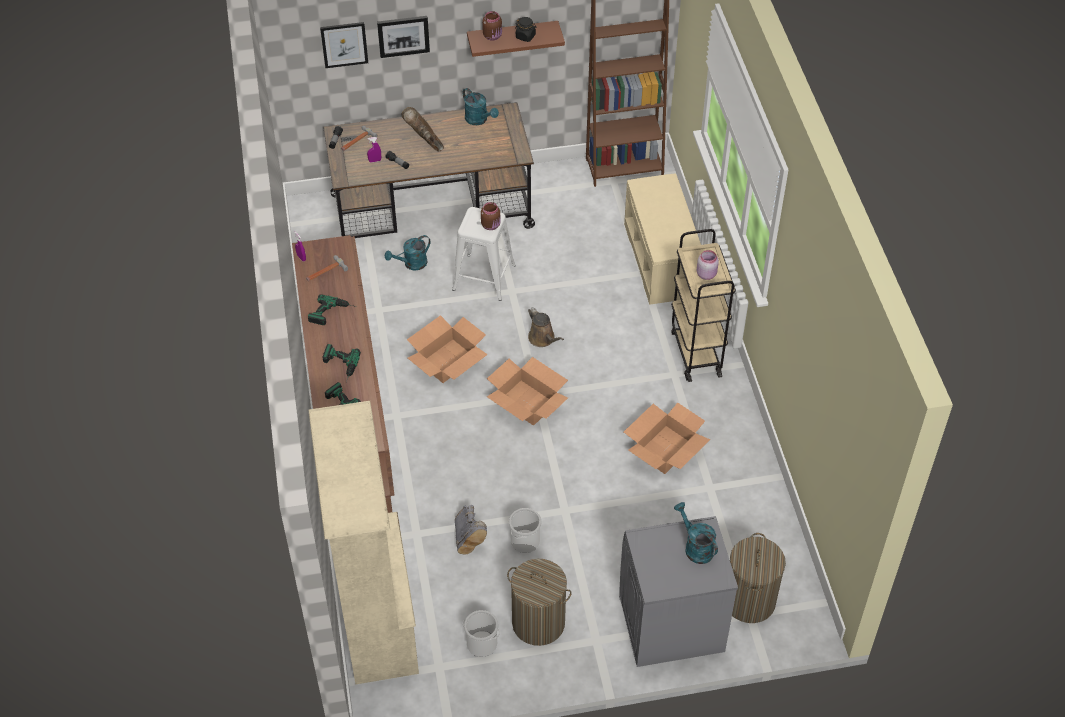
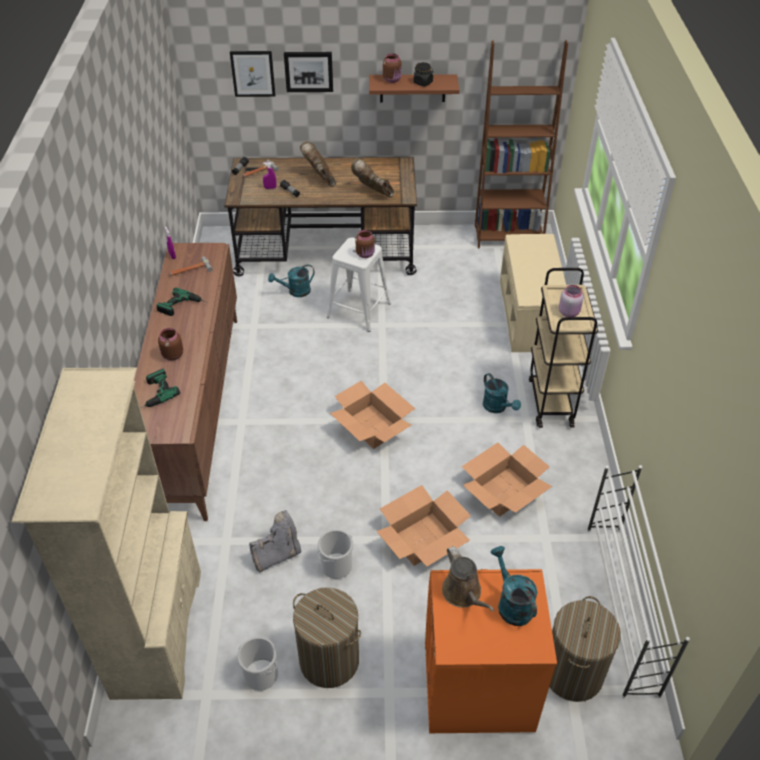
camera: 10 degrees right, 5 degrees down
(339, 366) = (172, 355): power drill -> brown jar
(448, 361) = (305, 378): cardboard box -> cardboard box (423, 539)
(468, 539) = (278, 555): grey boot -> grey boot turned 120 degrees counterclockwise
(479, 120) = (375, 167): turquoise watering can -> turquoise watering can (497, 407)
(484, 153) = (373, 192): none -> brown boot
(543, 339) = (401, 370): brown watering can -> brown watering can (463, 594)
(670, 625) = (477, 687): grey washing machine -> orange washing machine
(784, 540) = (621, 608): none -> white shoe rack

